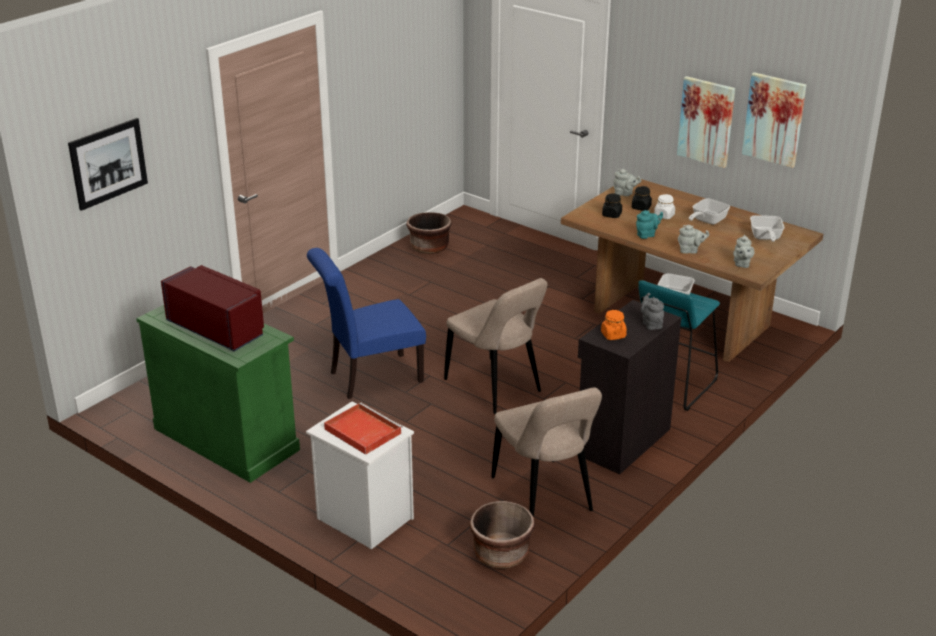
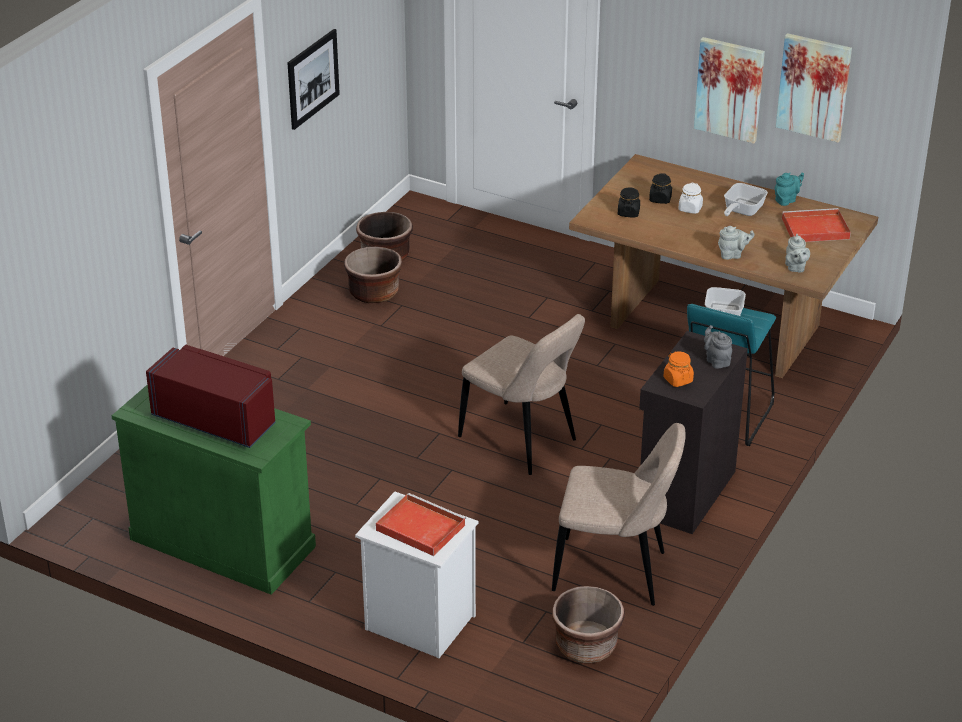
camera: 10 degrees left, 5 degrees up
(108, 163) = (51, 229): picture -> picture (313, 78)
(370, 378) = (368, 444): blue chair -> none
(412, 271) = (374, 293): none -> brown planter
(544, 498) = (615, 573): beige chair -> beige chair turned 45 degrees counterclockwise
(625, 194) = (636, 181): grey teapot -> none
(647, 235) = (677, 238): turquoise teapot -> turquoise teapot (786, 200)
(765, 238) = (814, 229): frying pan -> red tray

